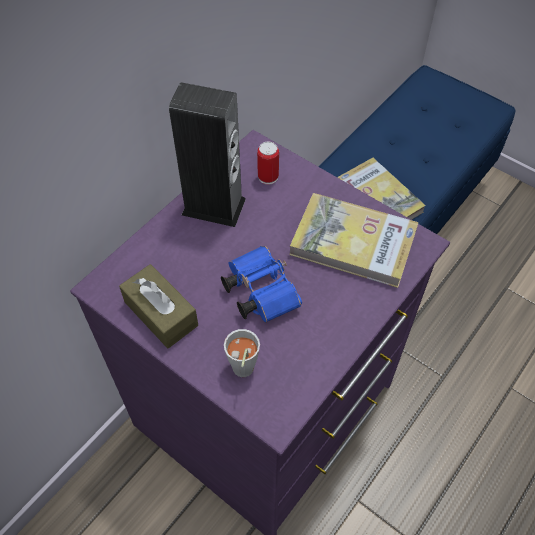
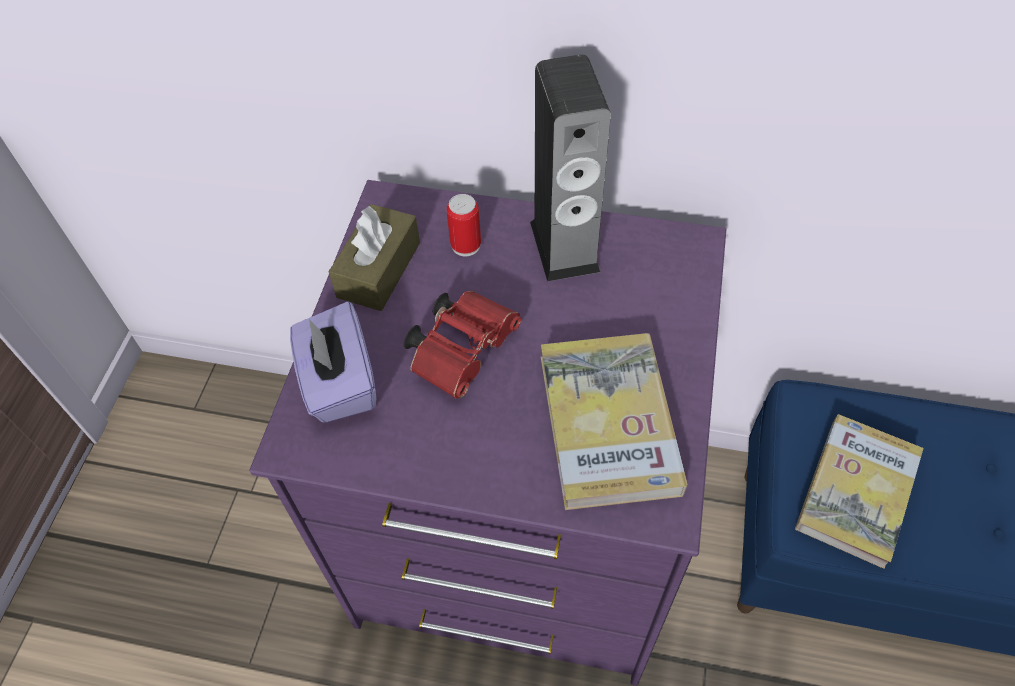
camera: 65 degrees right, 0 degrees up
(242, 372) = (339, 383): grey cup -> purple tissue box
(259, 291) = (464, 349): blue binoculars -> red binoculars
(268, 177) = (654, 279): can -> can (466, 245)

